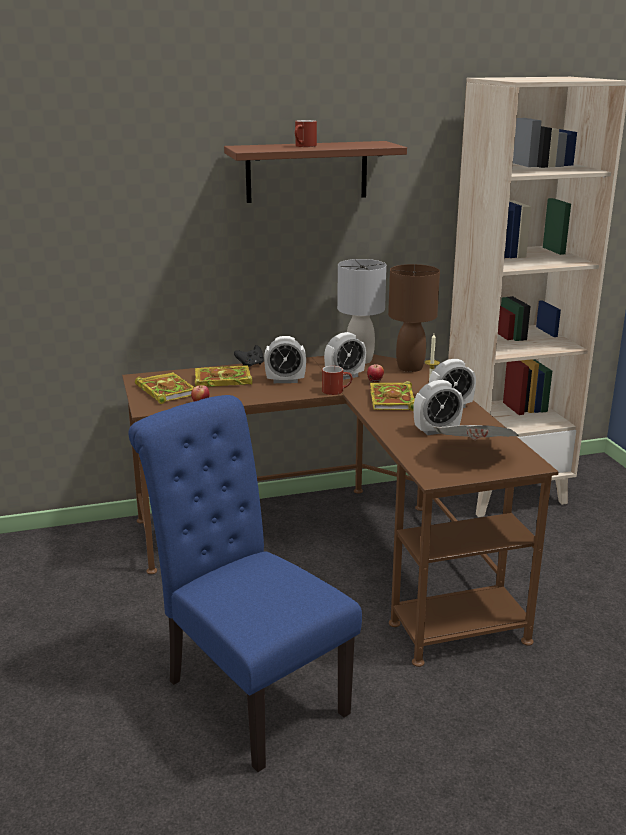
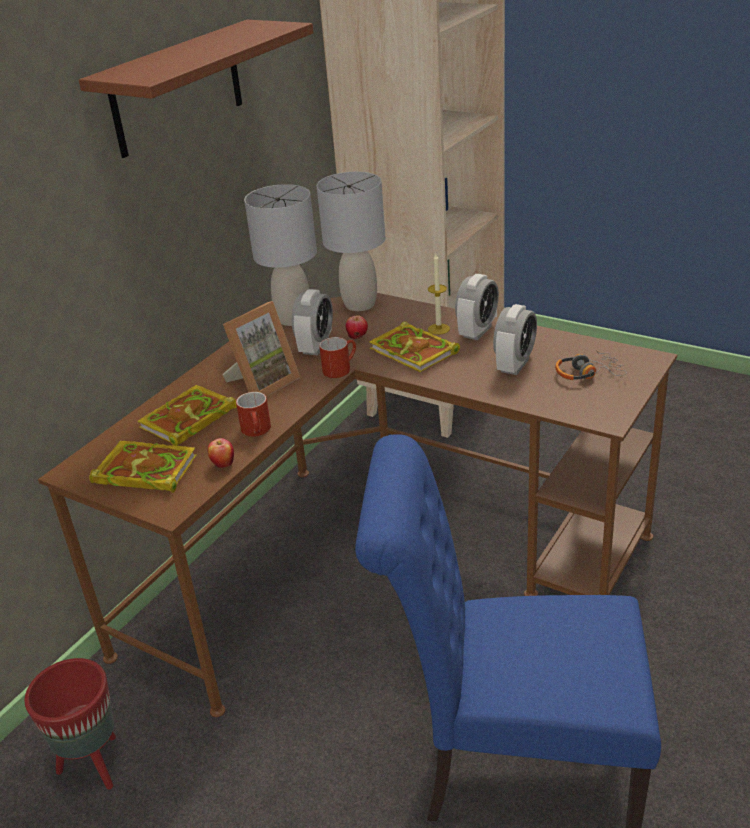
camera: 40 degrees left, 10 degrees up
(73, 558) = (93, 765): none -> red planter
(250, 365) = (184, 383): black game controller -> none
(285, 381) = (262, 383): alarm clock -> picture frame
(304, 146) = (195, 52): red mug -> red mug (258, 431)
(409, 367) = (359, 304): brown table lamp -> grey table lamp
(473, 453) = (588, 373): newspaper -> headphones

